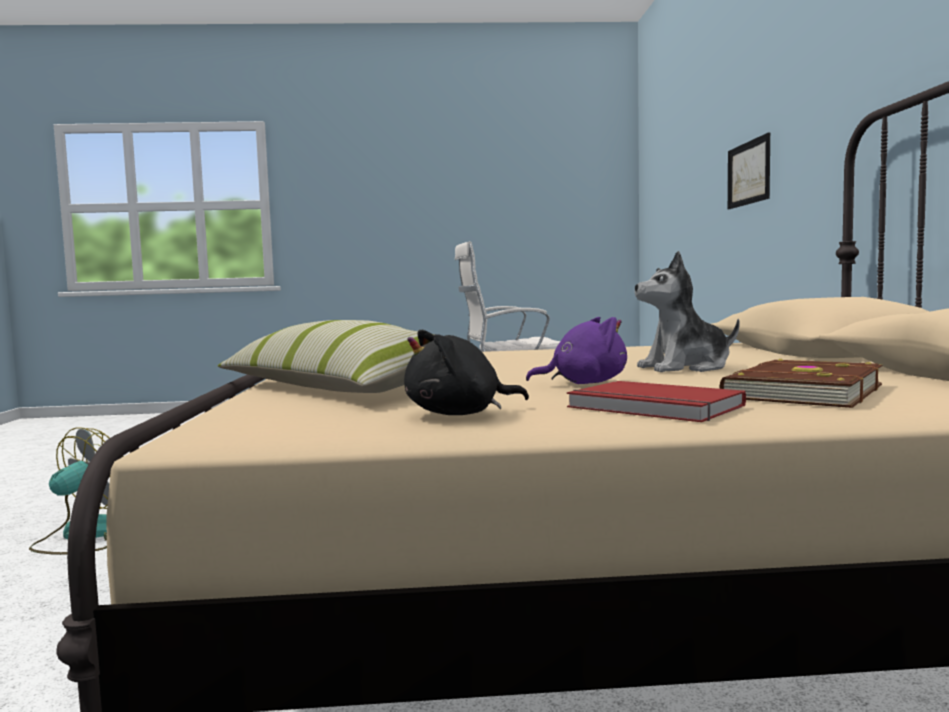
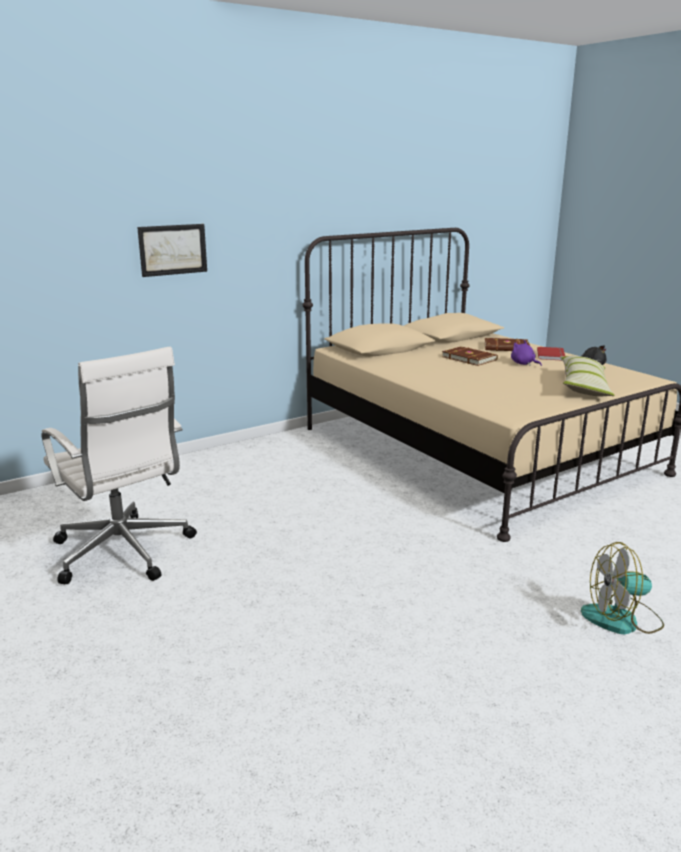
camera: 120 degrees left, 15 degrees up
(685, 368) = (469, 358): plush toy -> brown book

